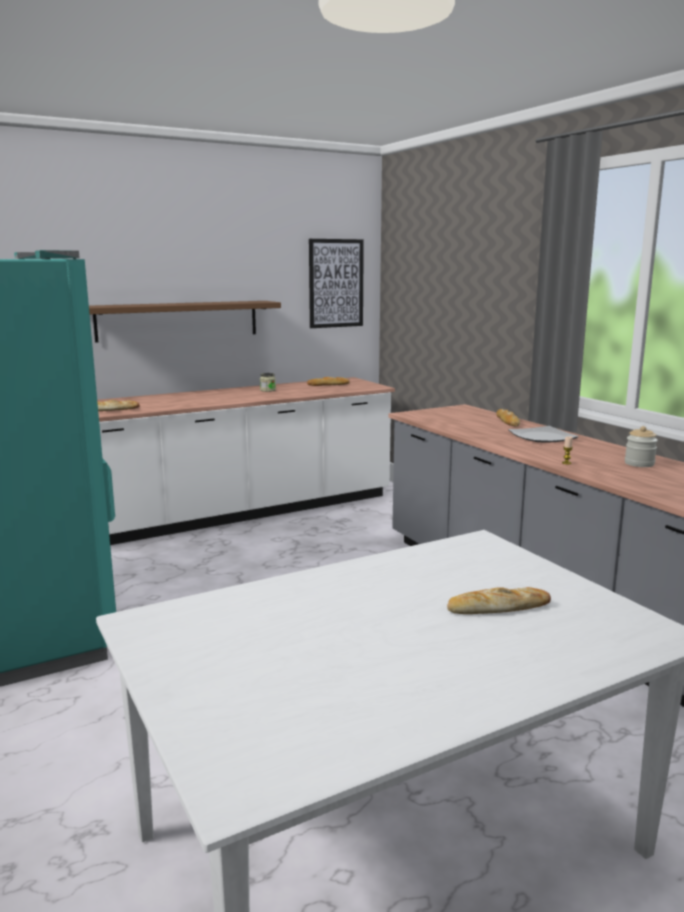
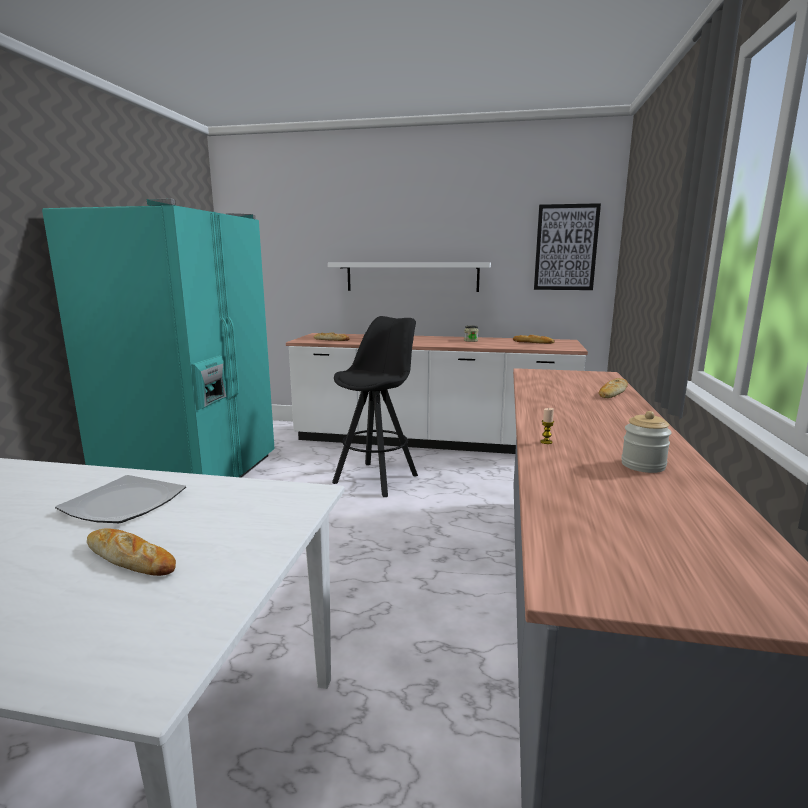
camera: 40 degrees right, 0 degrees up
(178, 320) = (412, 277): brown shelf -> white shelf
(244, 562) = (377, 478): none -> black stool
(541, 437) = (602, 413): plate -> plate (124, 503)

